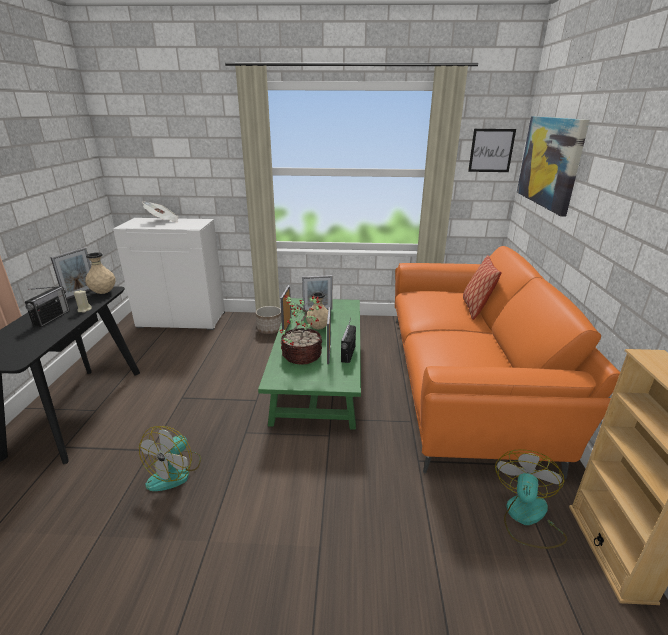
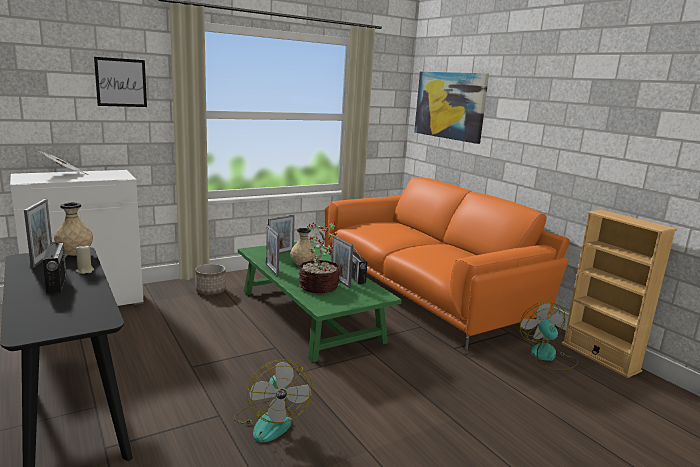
camera: 35 degrees left, 10 degrees down
(475, 309) = (416, 230): pillow -> none
(491, 150) = (389, 98): picture -> picture (121, 82)

